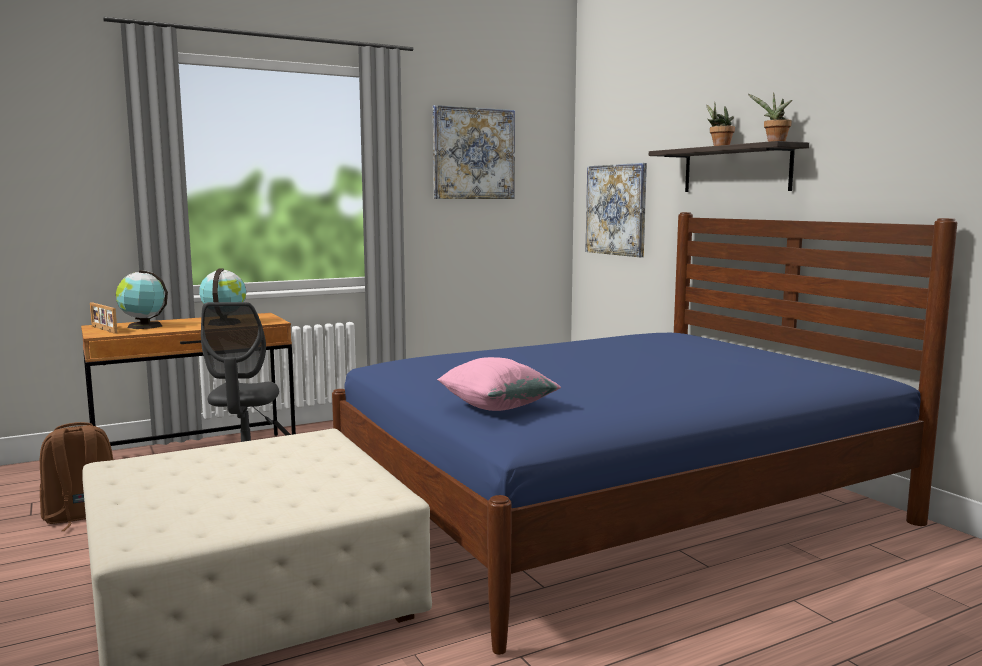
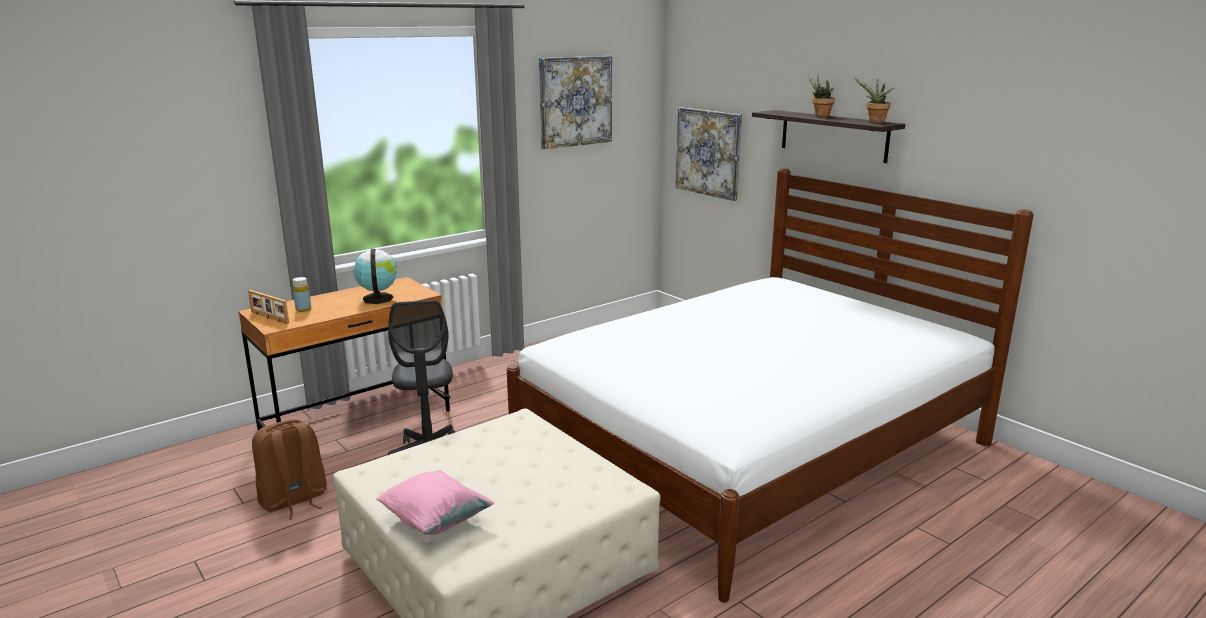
camera: 10 degrees left, 10 degrees up
(143, 326) = (303, 309): globe -> yellow bottle
(496, 407) = (695, 402): pink pillow -> pink pillow (435, 521)
(616, 507) = (752, 447): blue bed -> white bed

